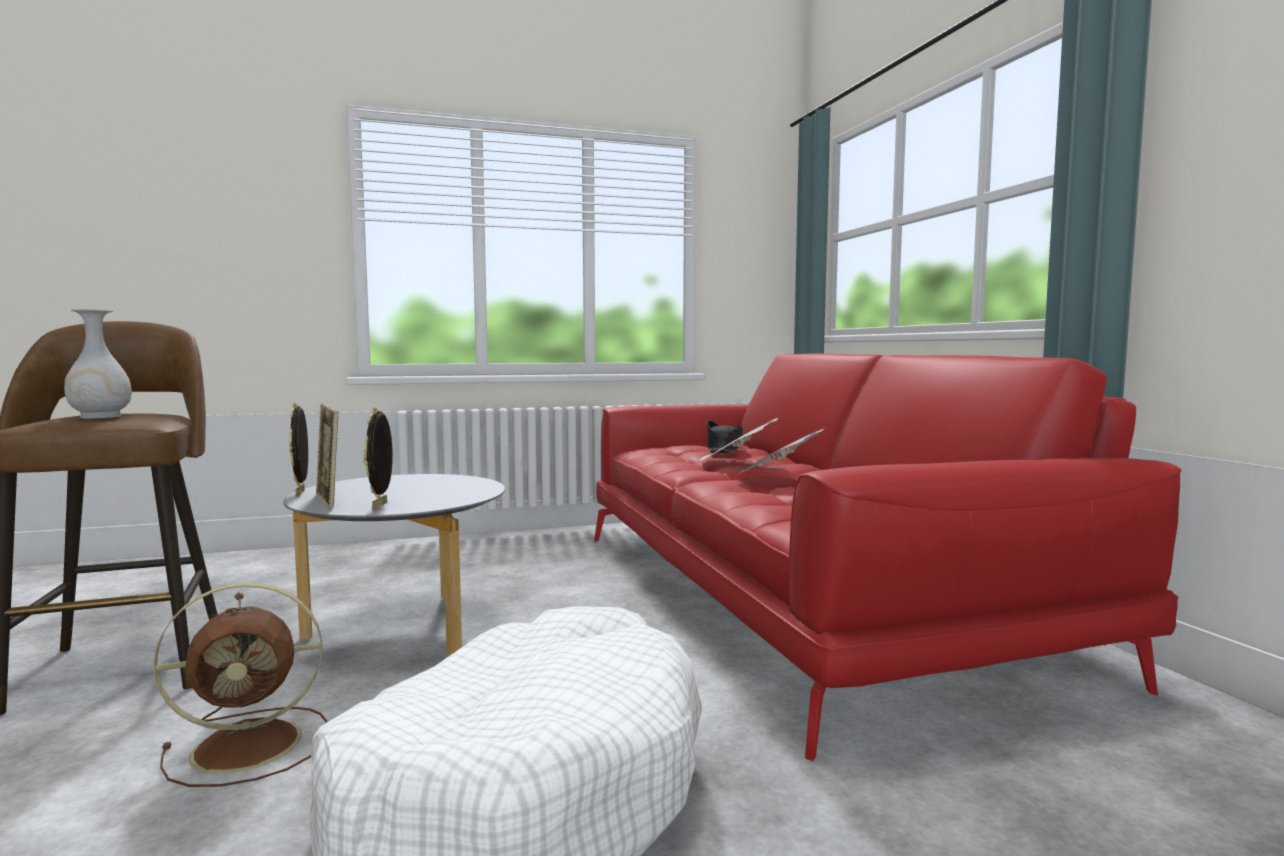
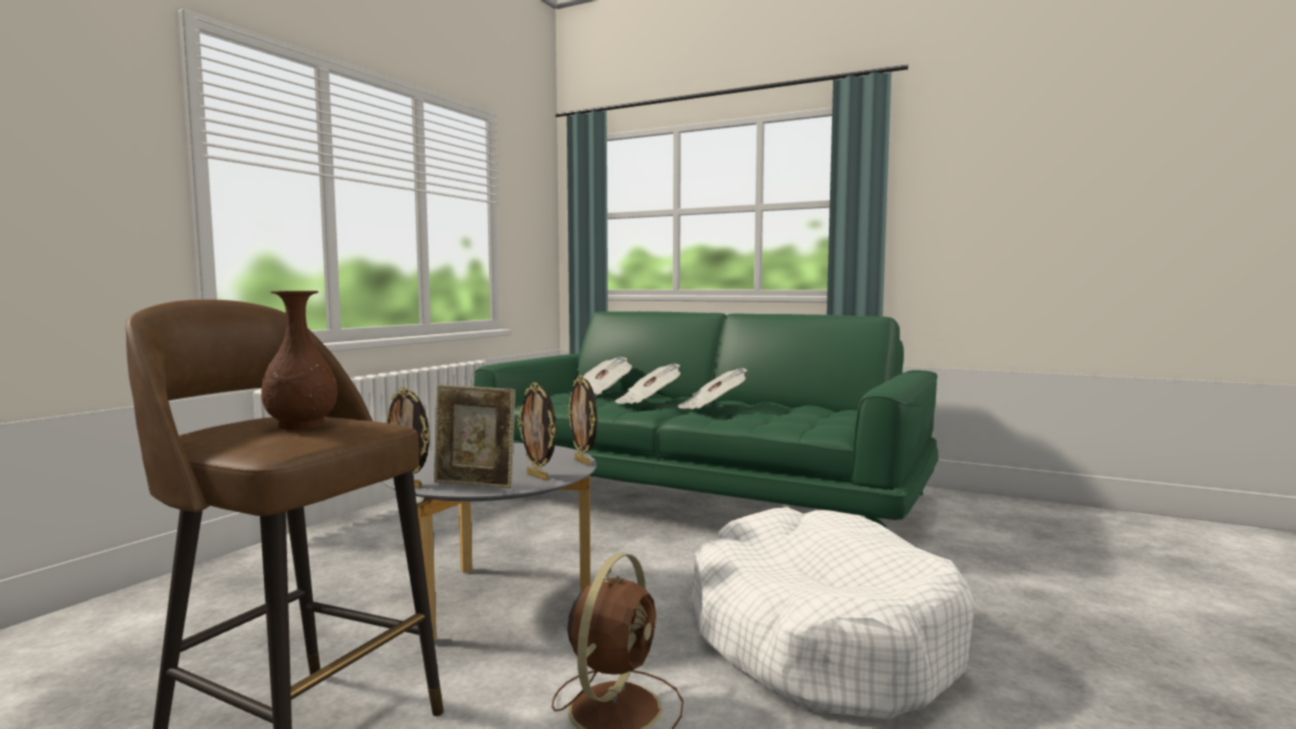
camera: 45 degrees left, 0 degrees up
(100, 417) = (300, 425): white vase -> brown vase
(456, 502) = (583, 462): none -> picture frame
(724, 449) = (600, 393): black hat -> newspaper
(798, 598) = (701, 496): red sofa -> green sofa

